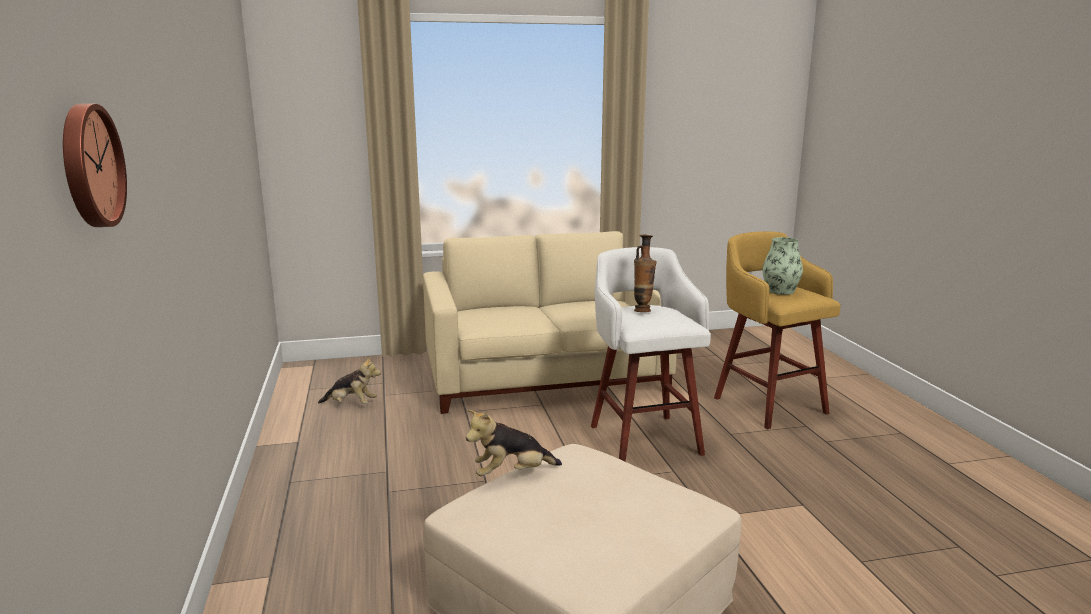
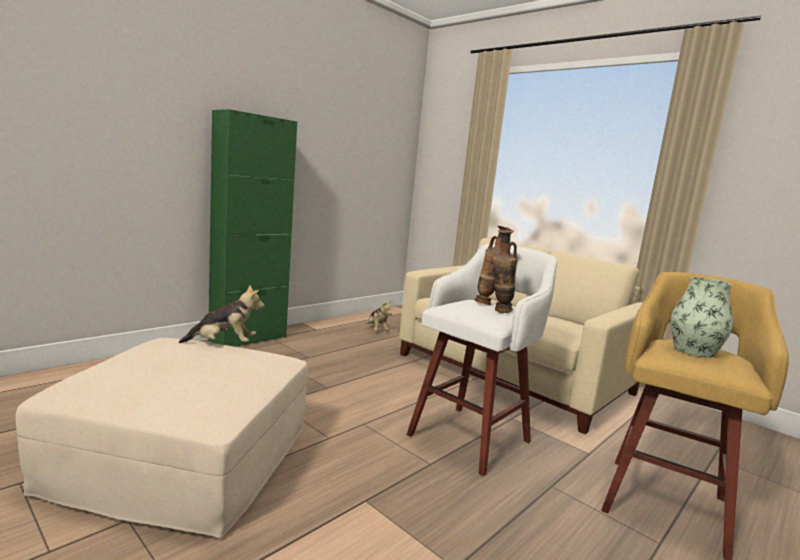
camera: 55 degrees right, 5 degrees down
(88, 166) = (65, 79): wall clock -> none
(268, 501) = (248, 338): none -> green cabinet
(511, 474) = (223, 344): plush toy -> plush toy turned 135 degrees clockwise
(669, 313) = (499, 311): none -> vase

